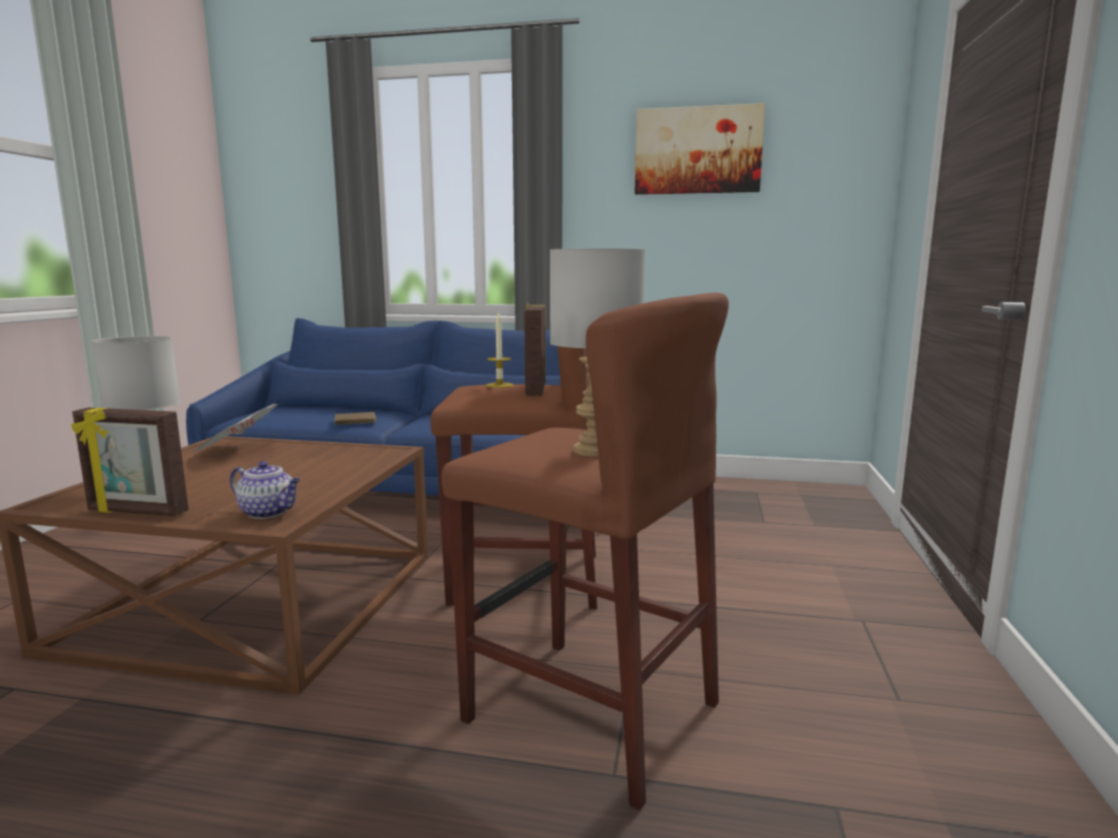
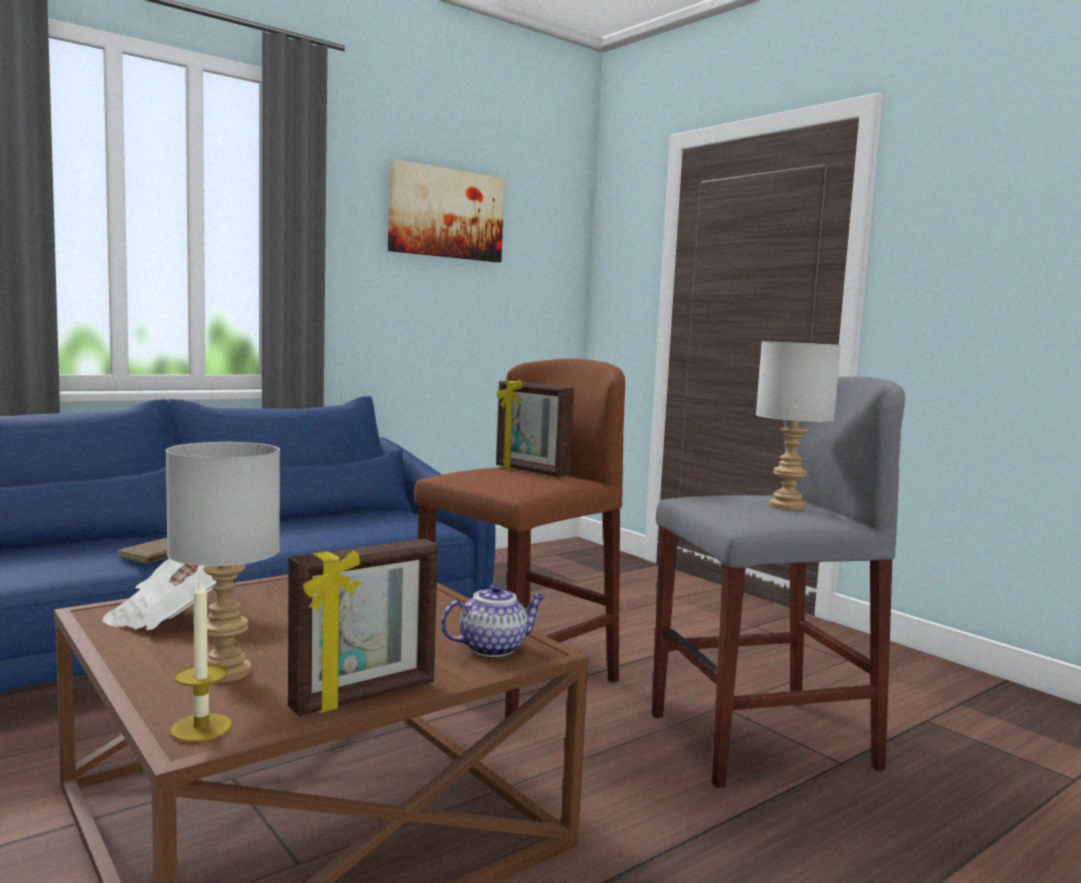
camera: 50 degrees left, 5 degrees down
(499, 385) = (482, 471): candle -> candle (201, 728)
(590, 712) = (760, 740): brown stool -> grey stool

